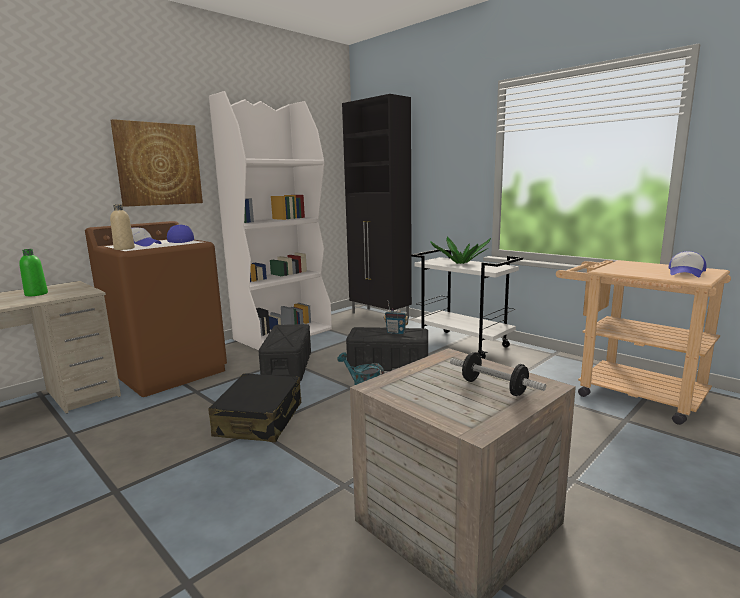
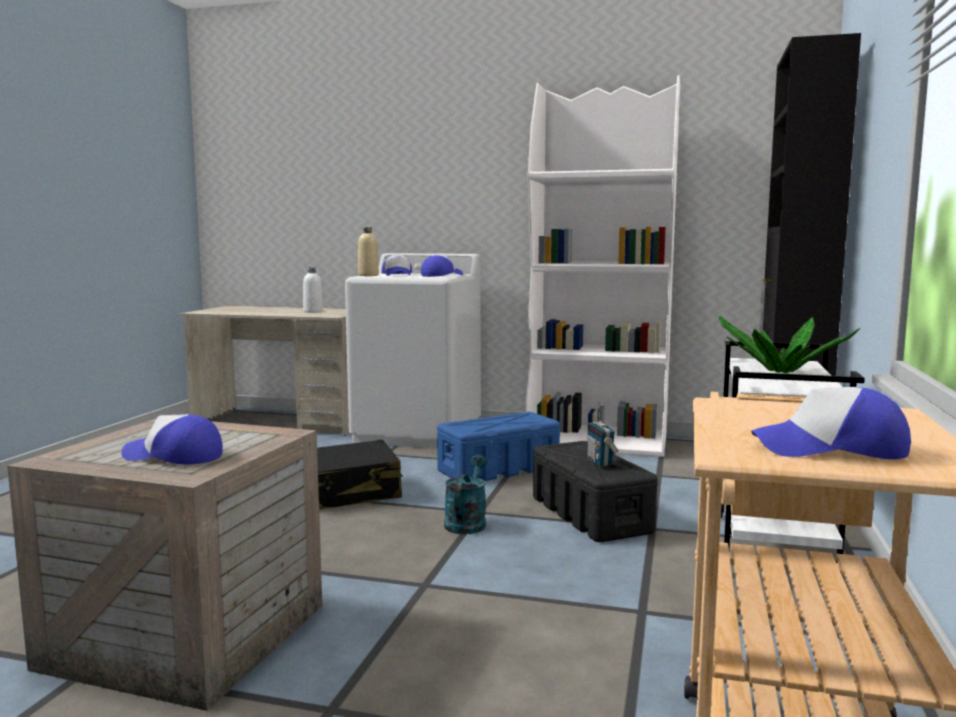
camera: 60 degrees right, 5 degrees down
(36, 294) = (313, 311): green bottle -> white bottle
(159, 164) = (473, 184): picture -> none
(169, 371) = (418, 433): brown washing machine -> white washing machine
(288, 366) = (499, 469): black storage box -> blue storage box
(494, 387) = (174, 456): dumbbell -> cap

